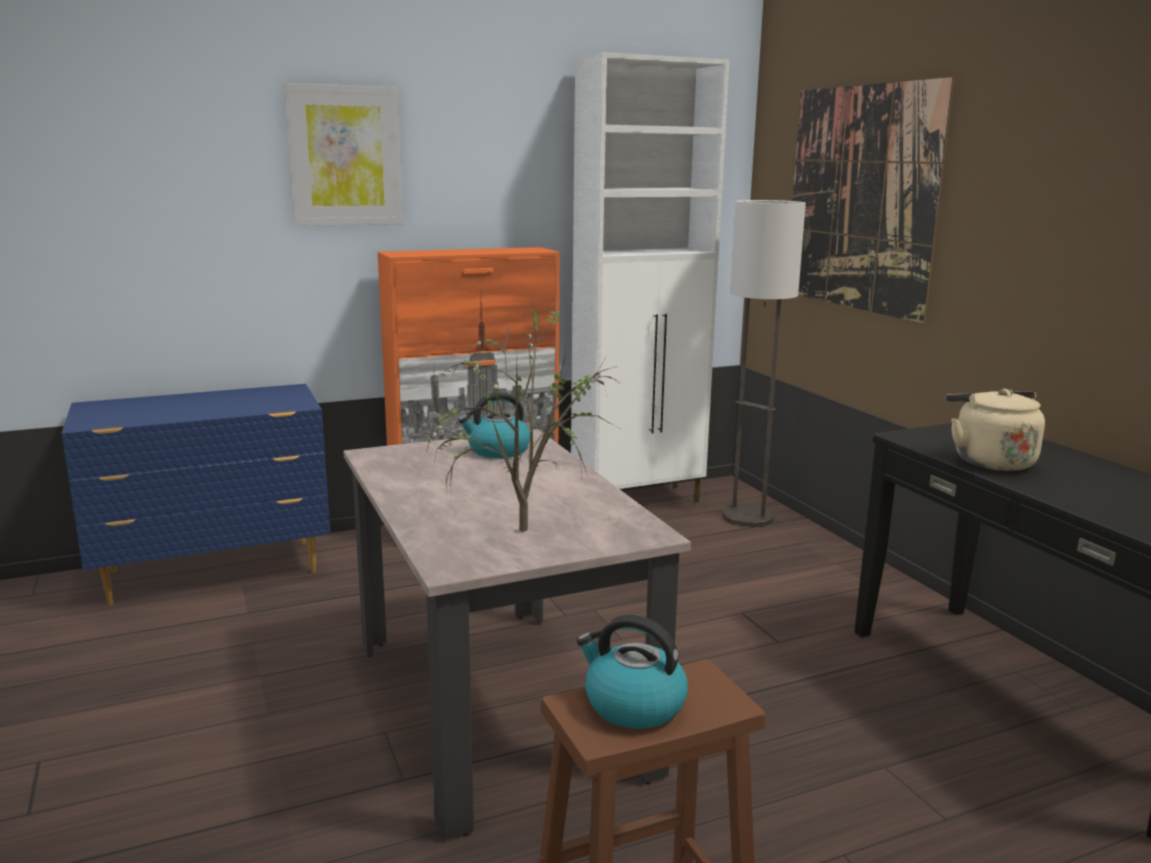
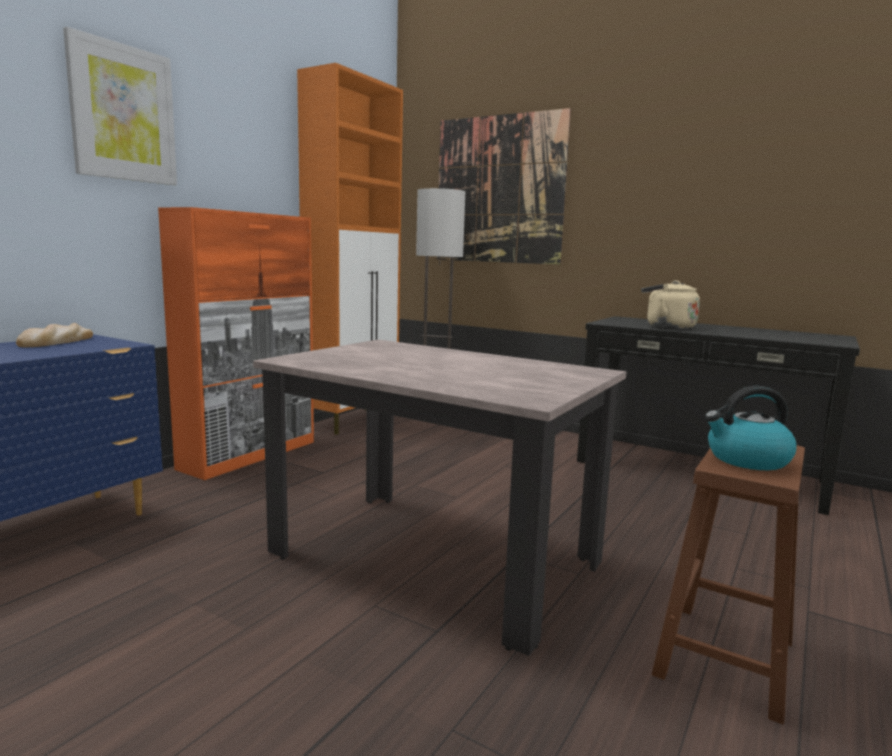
camera: 35 degrees left, 5 degrees down
(257, 394) = (56, 342): none -> bread
(497, 451) = (383, 349): kettle -> none
(520, 527) = (515, 378): potted plant -> none
(639, 501) = (353, 420): white cabinet -> orange cabinet

